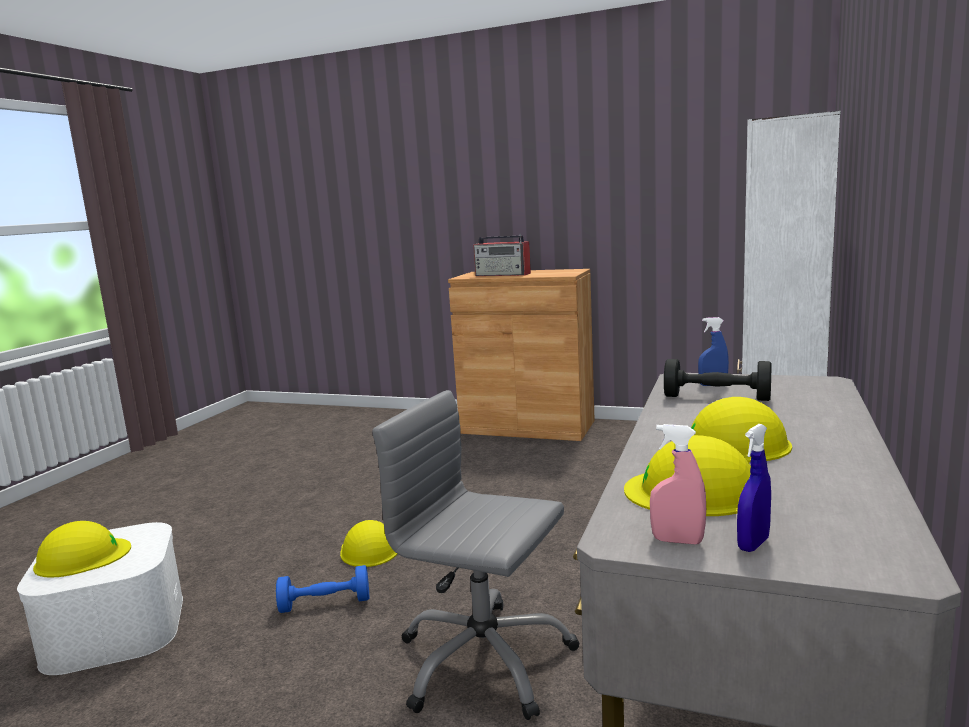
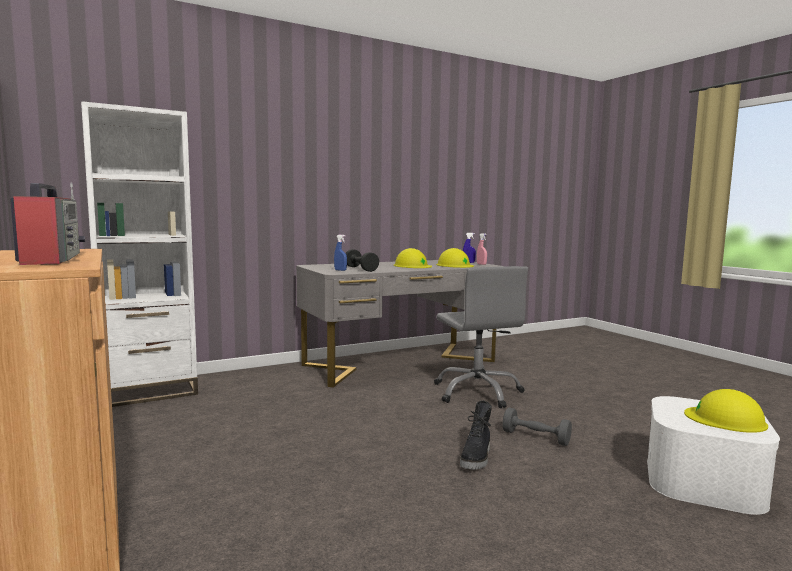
camera: 140 degrees left, 5 degrees down
(325, 604) = (536, 437): blue dumbbell -> grey dumbbell
(369, 549) = (477, 458): yellow hard hat -> black boot

